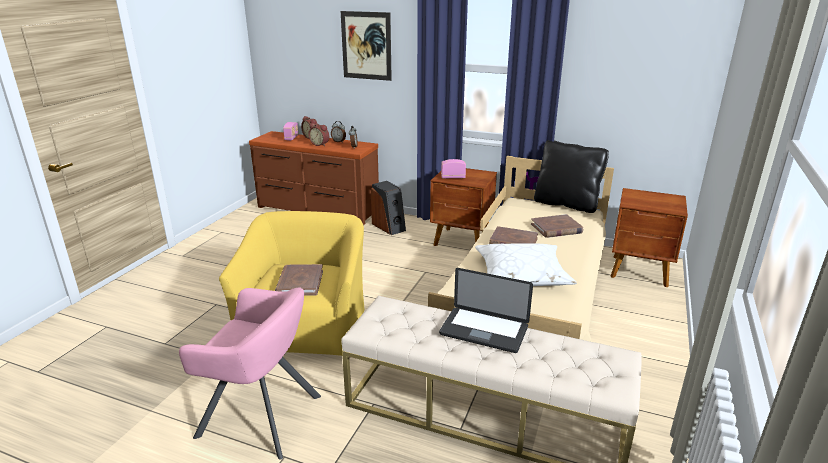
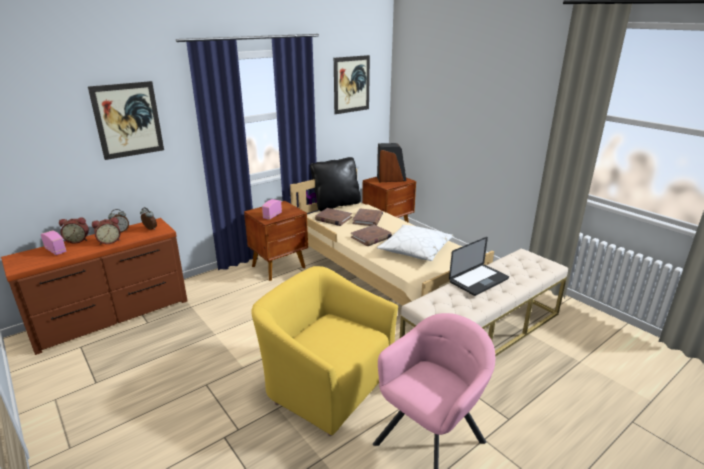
camera: 60 degrees left, 0 degrees up
(300, 282) = (340, 339): brown book -> brown book (333, 219)
(389, 227) = (210, 289): speaker -> speaker (391, 179)
(644, 50) = (351, 84): none -> picture

